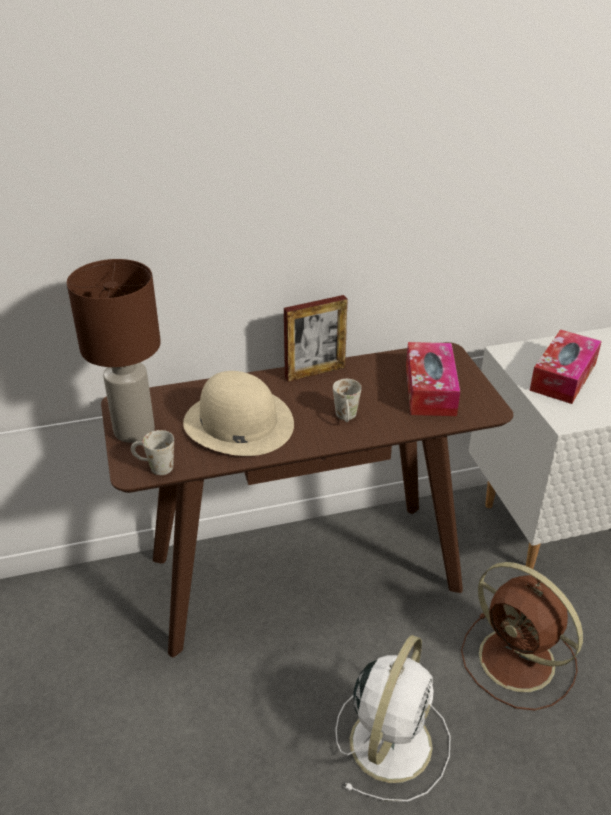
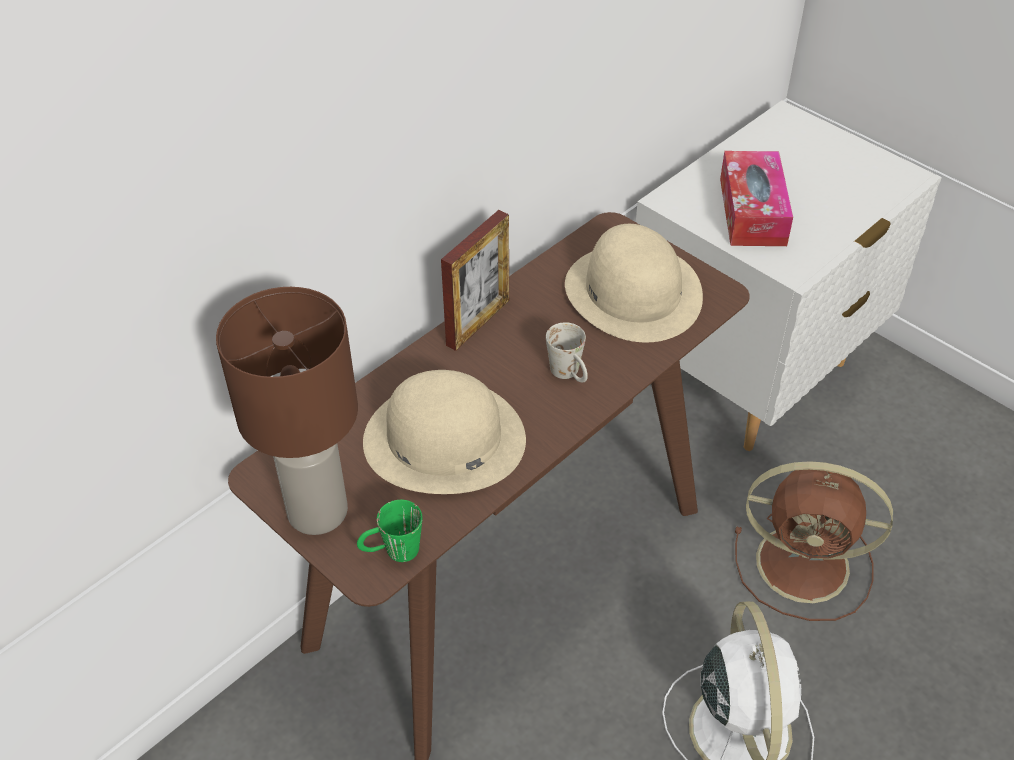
camera: 30 degrees left, 10 degrees up
(154, 467) = (392, 552): white mug -> green mug
(430, 389) = (633, 292): tissue box -> beige hat

